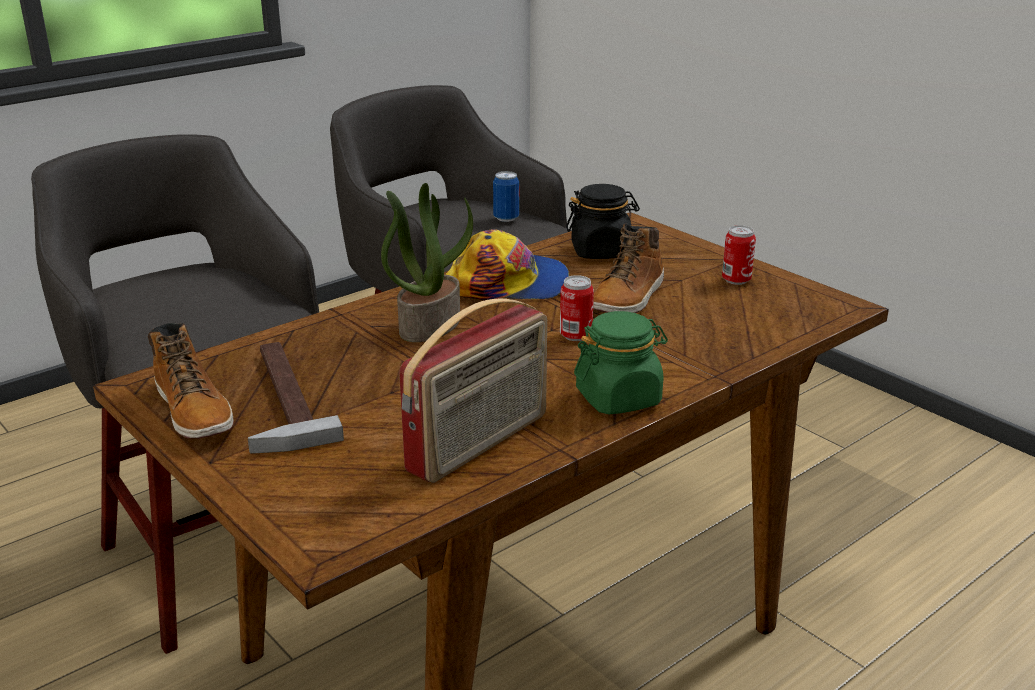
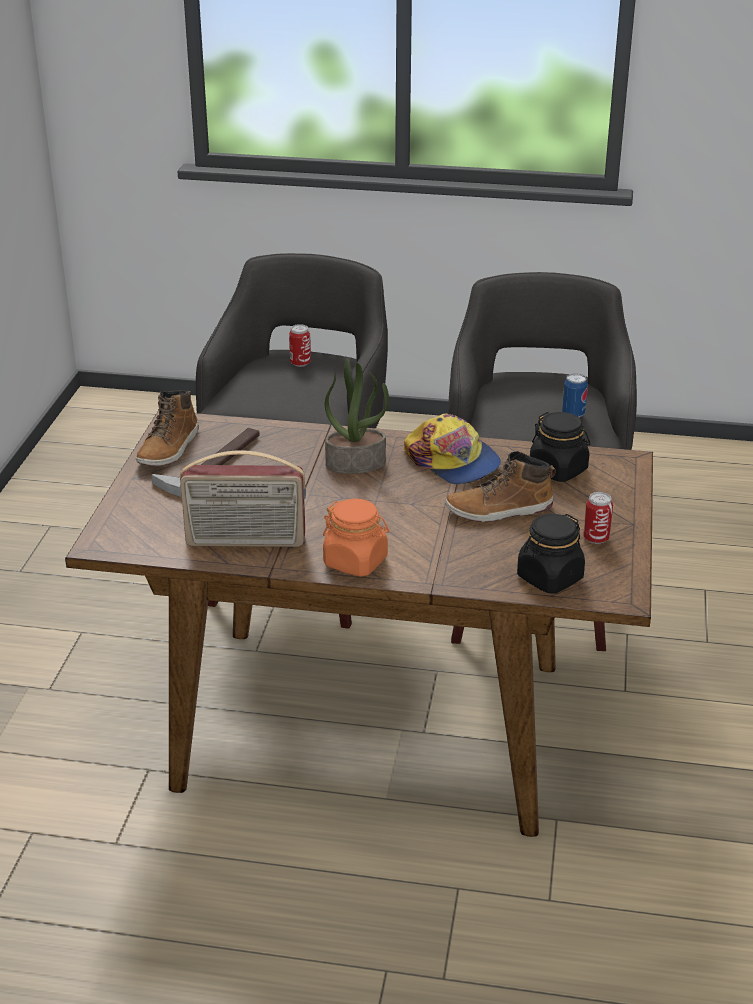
camera: 50 degrees right, 5 degrees up
(575, 336) = (415, 515): can -> can (300, 363)
(618, 398) = (356, 562): green jar -> orange jar
(776, 322) = (549, 578): none -> black jar

